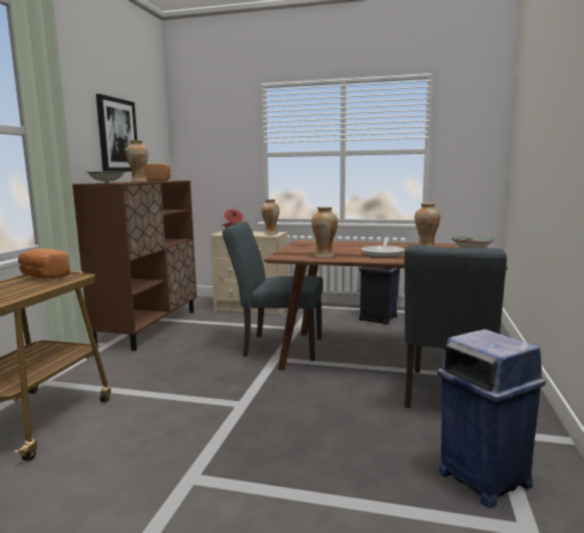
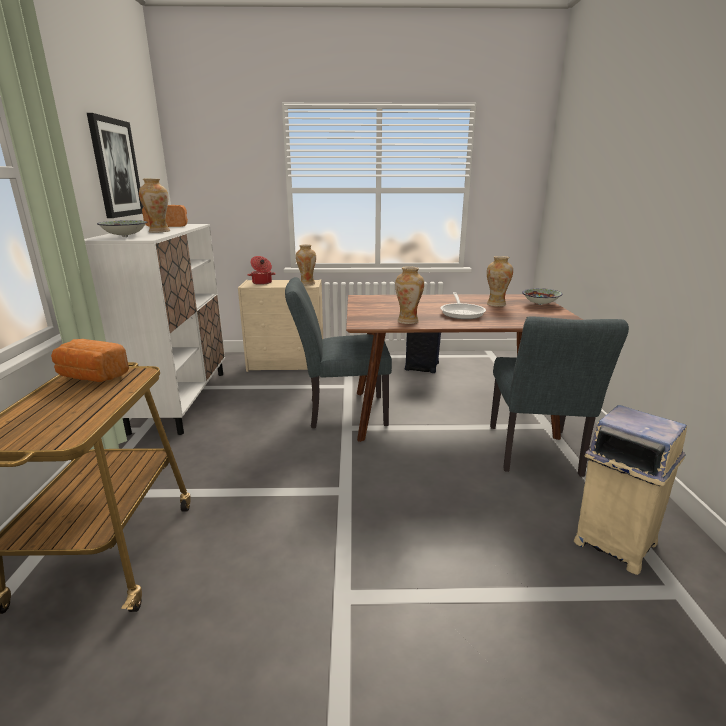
camera: 15 degrees left, 10 degrees up
(148, 327) = (181, 400): brown cabinet -> white cabinet
(482, 478) = (613, 542): blue trash can -> beige trash can

